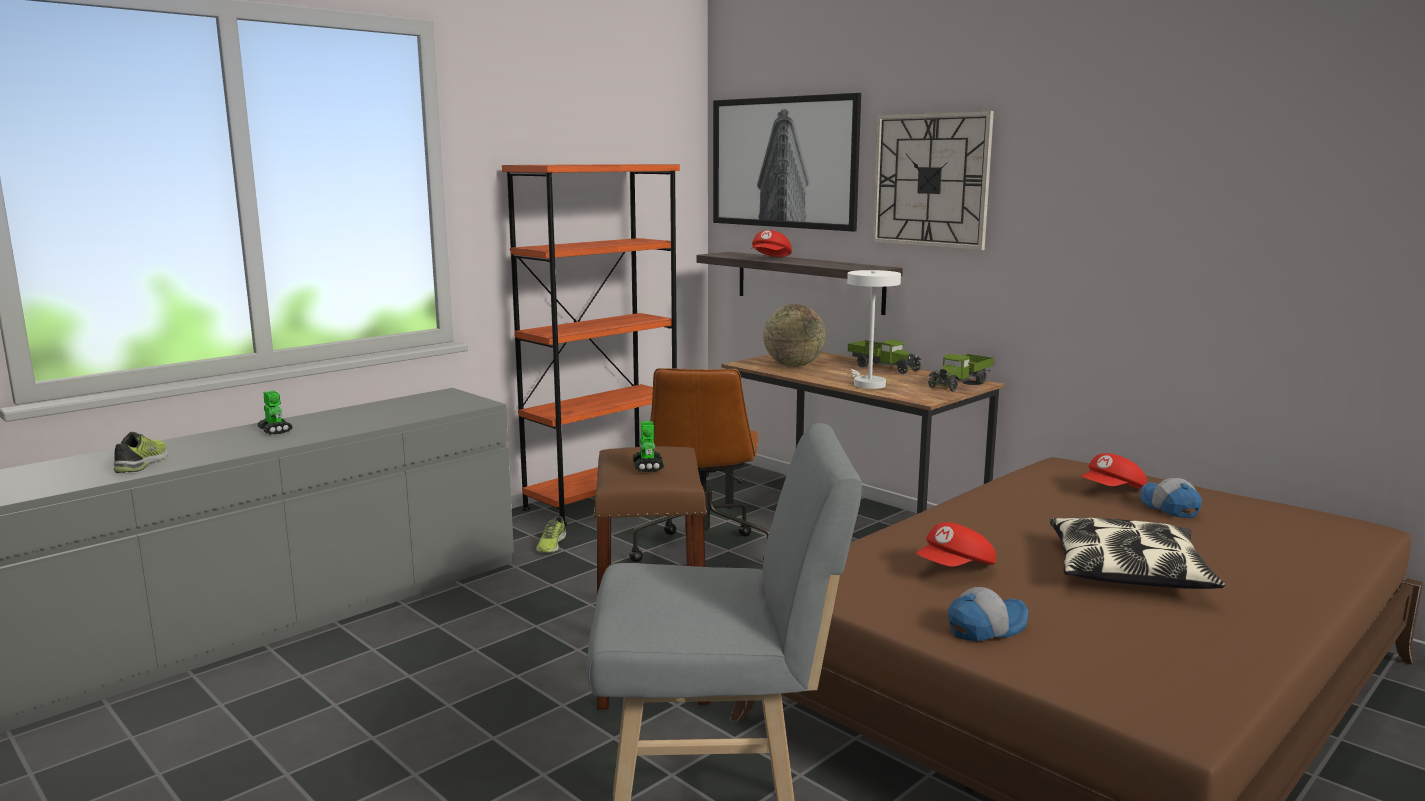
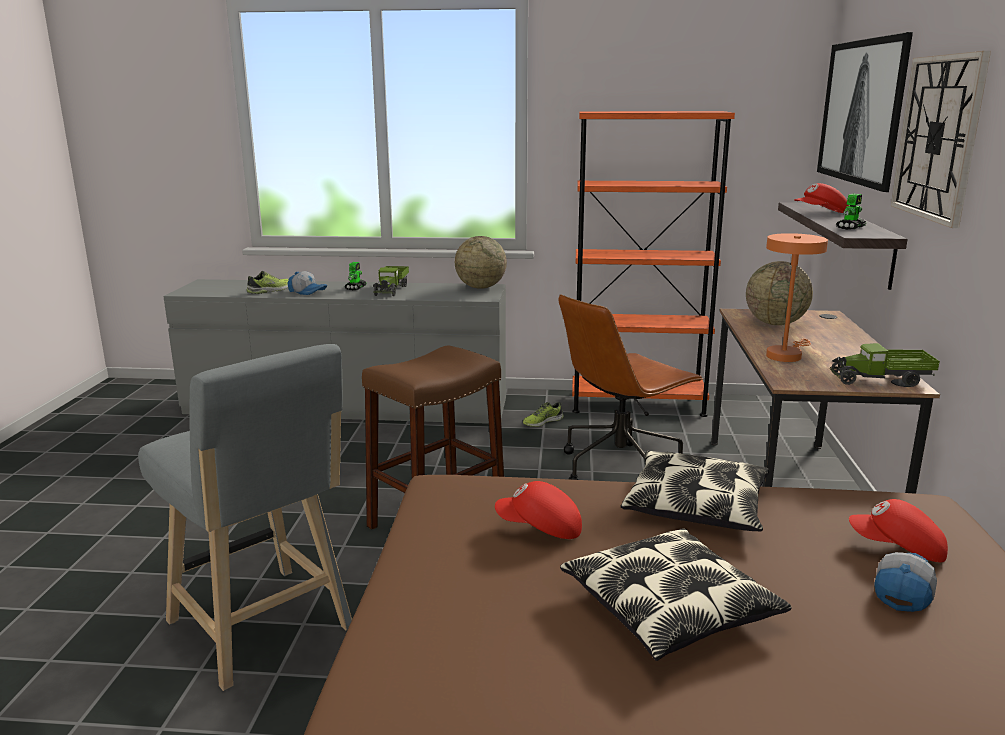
camera: 50 degrees right, 5 degrees up
(438, 396) = (480, 287): none -> globe
(648, 467) = (432, 364): toy robot -> toy robot (850, 228)
(867, 384) = (785, 355): white table lamp -> orange table lamp
(884, 367) = (857, 346): toy truck -> toy truck (391, 289)
(983, 513) = (696, 506): none -> pillow
(985, 627) = (442, 573): cap -> cap (307, 292)

